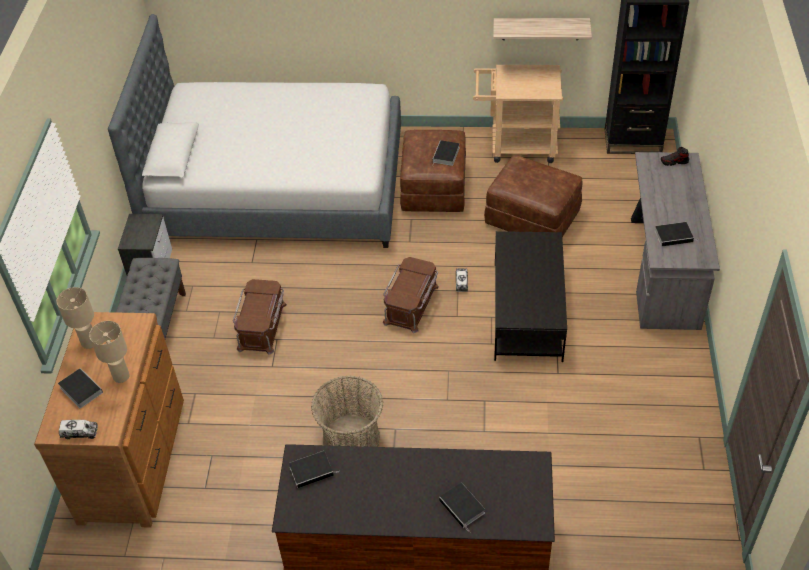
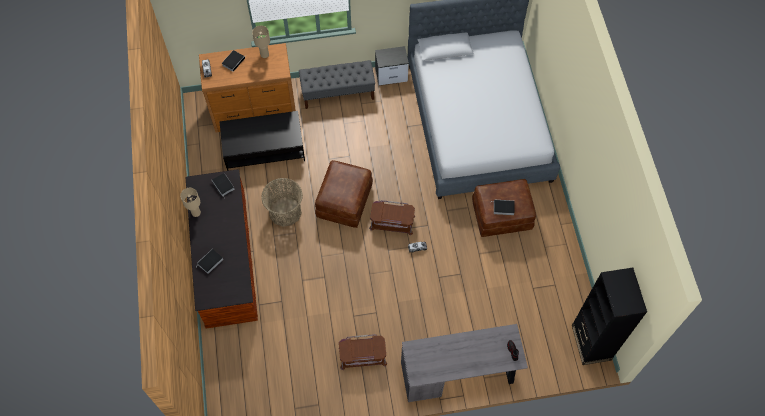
camera: 75 degrees right, 15 degrees up
(122, 376) = (244, 76): beige table lamp -> beige table lamp (196, 213)
(263, 326) = (357, 146): brown storage box -> brown storage box (362, 356)
(516, 146) = (561, 261): beige cart -> none
(527, 311) = (400, 291): black coffee table -> black coffee table (264, 149)
(533, 218) = (488, 283): brown ottoman -> brown ottoman (344, 202)
(541, 29) = (606, 232): shelf -> none
(674, 235) = (435, 355): book -> none

